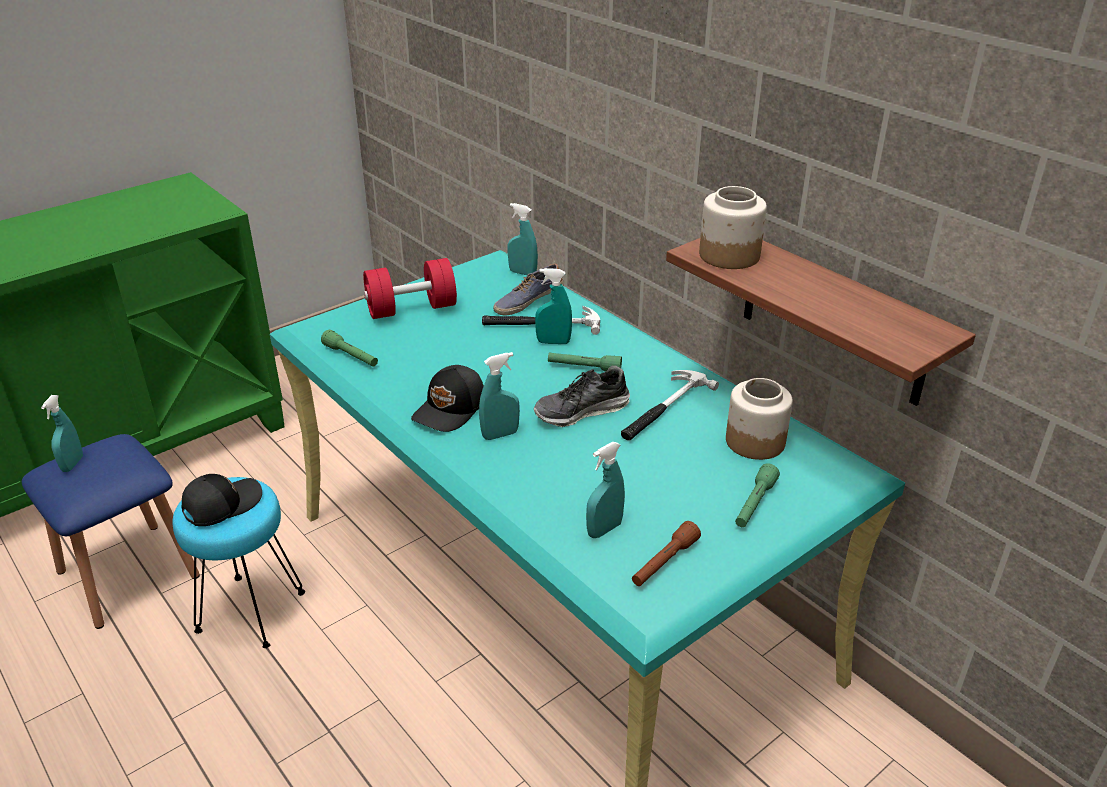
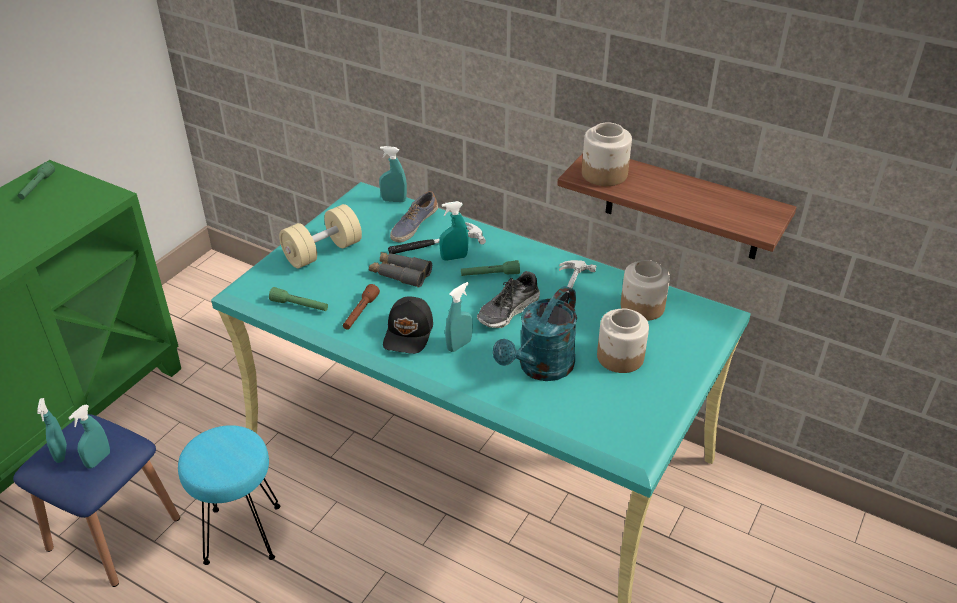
camera: 20 degrees left, 5 degrees up
(221, 505) = (219, 454): black cap -> none
(412, 309) = (323, 252): red dumbbell -> beige dumbbell
(481, 347) = (400, 274): none -> grey binoculars
(581, 482) = (540, 368): none -> turquoise watering can
(604, 529) = (576, 400): turquoise spray bottle -> turquoise spray bottle (98, 460)
(664, 563) = (629, 414): brown flashlight -> brown flashlight (360, 313)
(692, 493) = (621, 357): none -> jar
(754, 504) = (665, 355): green flashlight -> green flashlight (37, 187)

